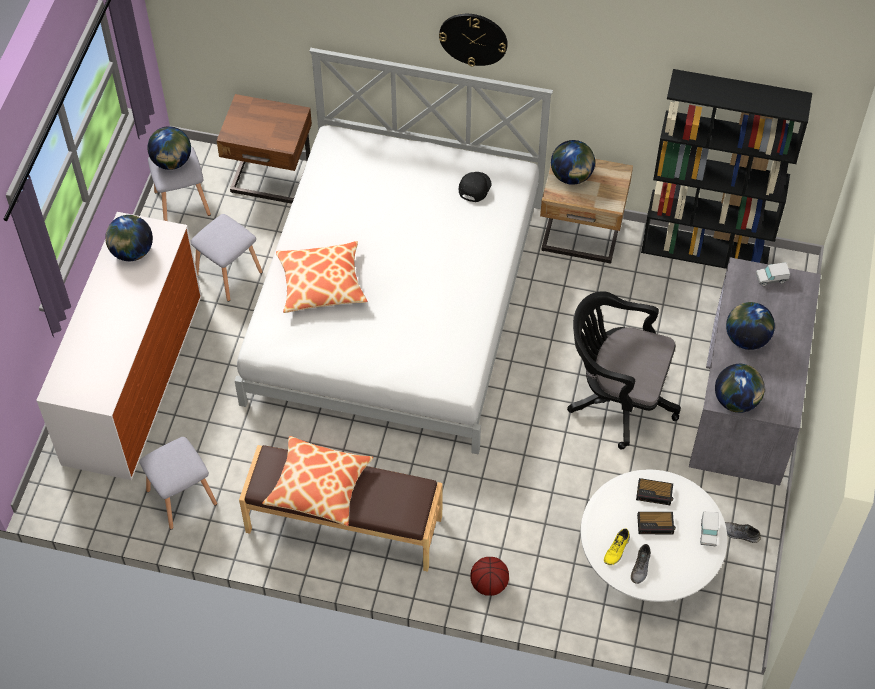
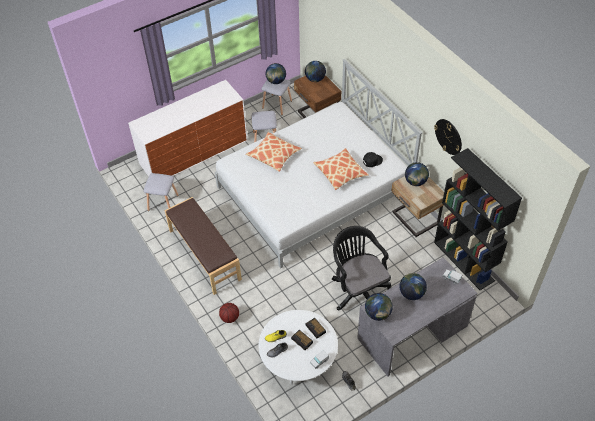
camera: 45 degrees right, 5 degrees down
(132, 252) = (214, 96): globe -> globe (315, 79)
(318, 486) = (194, 226): pillow -> pillow (340, 173)
(473, 38) = (398, 86): wall clock -> wall clock (448, 136)

